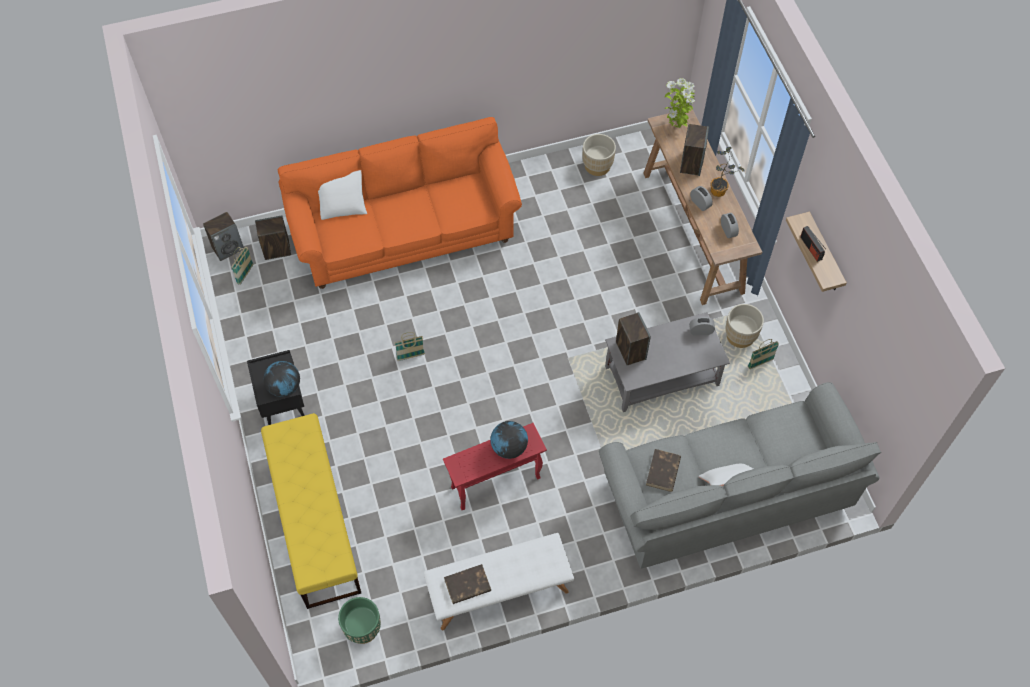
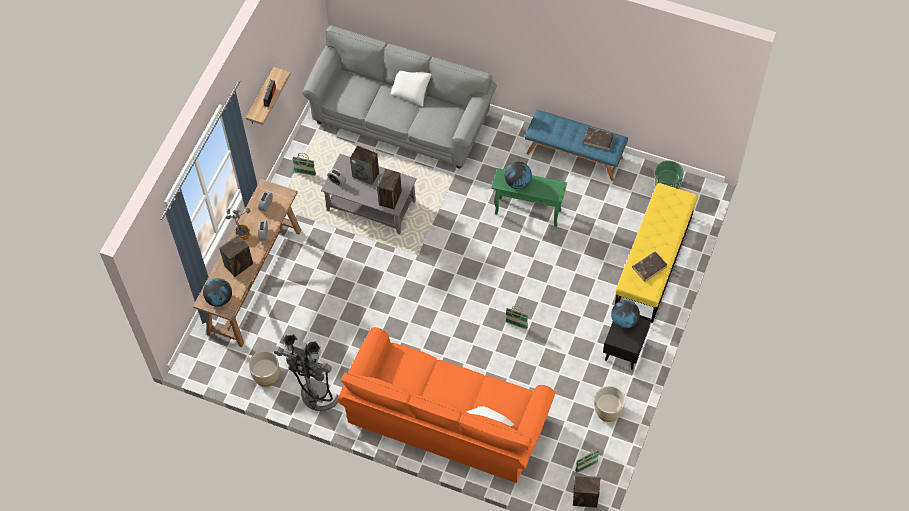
camera: 140 degrees left, 0 degrees up
(276, 250) = (550, 471): speaker -> speaker (366, 175)
(495, 483) = (528, 212): red side table -> green side table
(499, 591) = (574, 155): white bench -> blue bench
(532, 171) = (315, 405): none -> grey floor lamp
(663, 472) = (440, 119): brown book -> brown book (649, 267)
(675, 127) = (219, 299): potted plant -> globe
(740, 336) = (299, 196): beige planter -> beige planter (608, 411)

